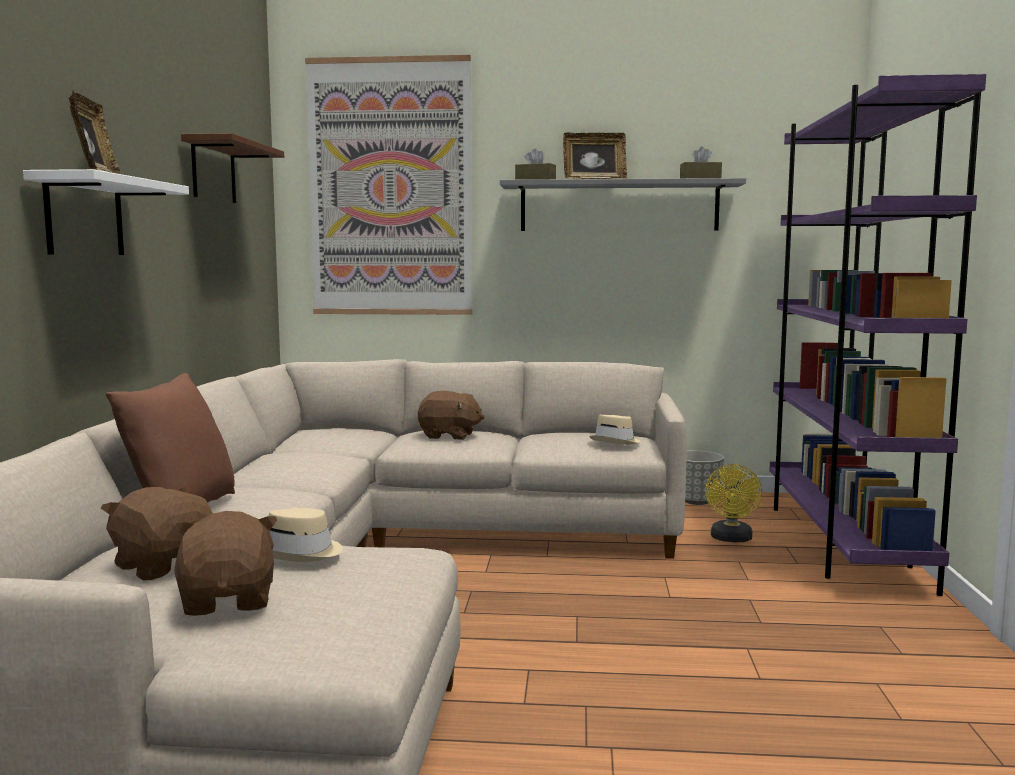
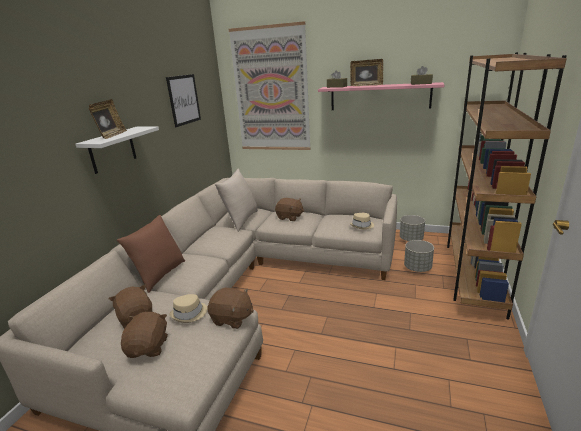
camera: 15 degrees right, 15 degrees up
(213, 171) = (184, 100): brown shelf -> picture
(334, 443) = (241, 220): none -> beige pillow
(407, 561) = (232, 319): none -> brown plush toy
(619, 206) = (379, 97): grey shelf -> pink shelf
(731, 539) = (417, 268): yellow fan -> grey planter
(842, 541) = (472, 273): purple bookcase -> brown bookcase

